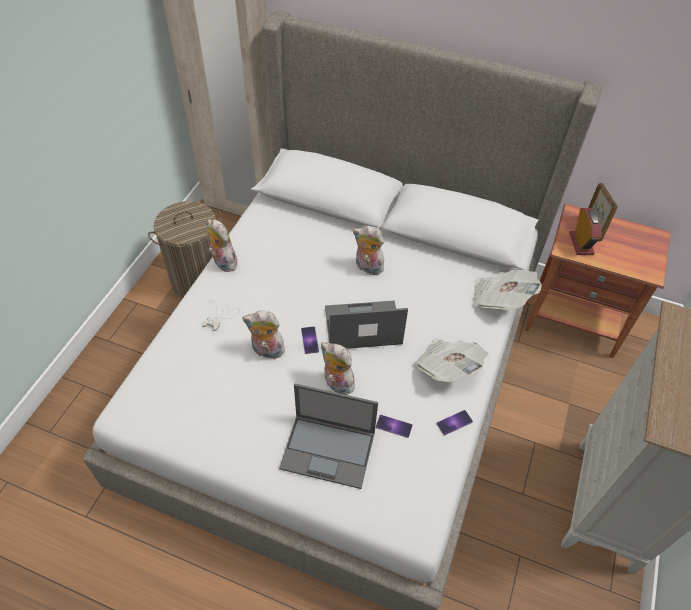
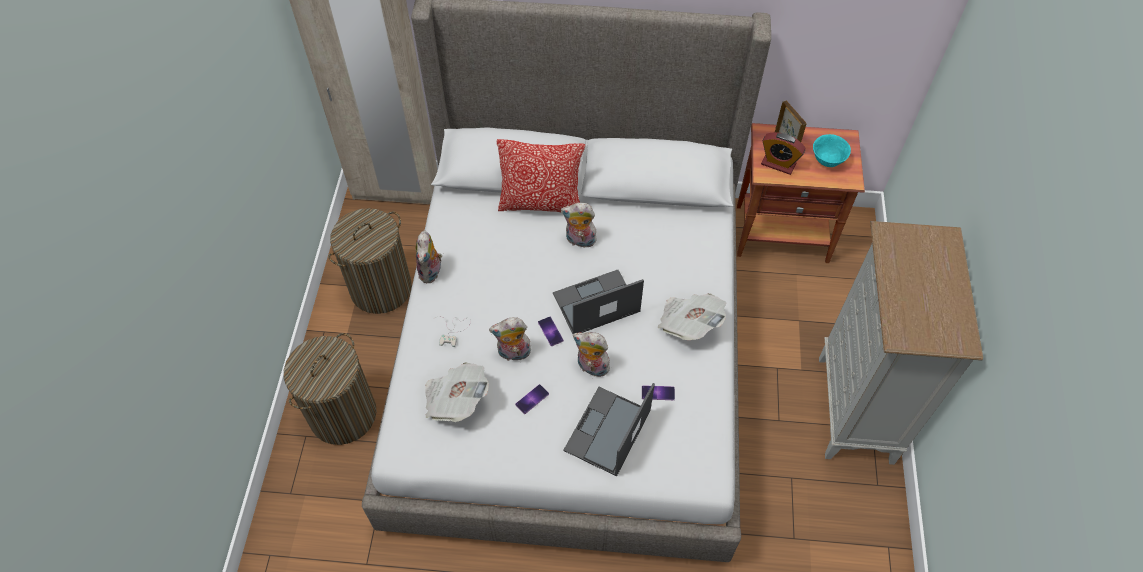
camera: 15 degrees left, 5 degrees up
(123, 375) = (343, 414): none -> laundry basket
(223, 262) = (431, 272): plush toy -> plush toy turned 120 degrees counterclockwise
(329, 450) = (607, 432): laptop -> laptop turned 120 degrees clockwise
(344, 228) = (541, 203): none -> pillow
(454, 422) = (711, 374): phone -> phone (532, 399)
(500, 299) = (717, 241): newspaper -> newspaper (456, 400)
(581, 243) = (778, 164): alarm clock -> alarm clock turned 135 degrees clockwise
(632, 251) = (827, 160): none -> turquoise bowl

